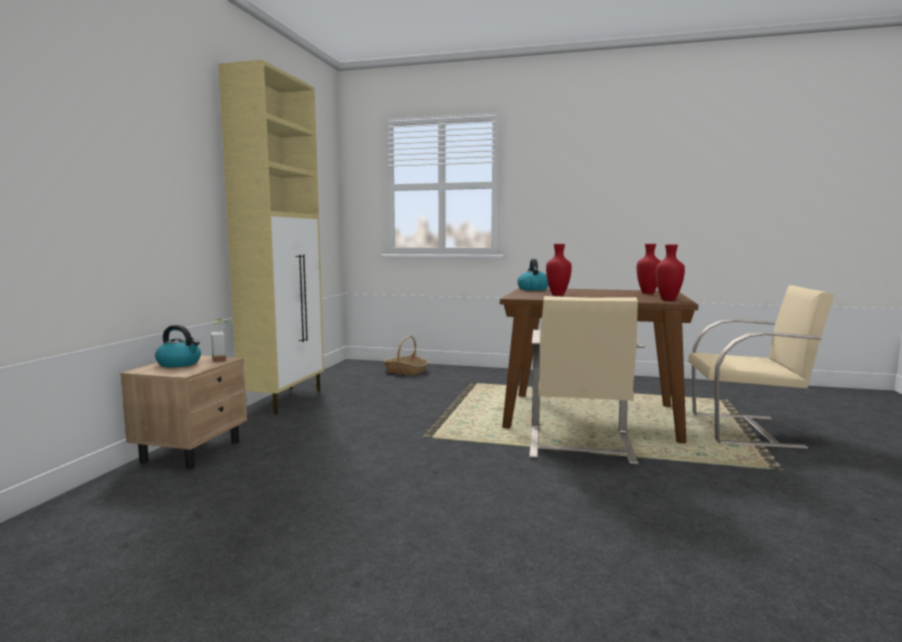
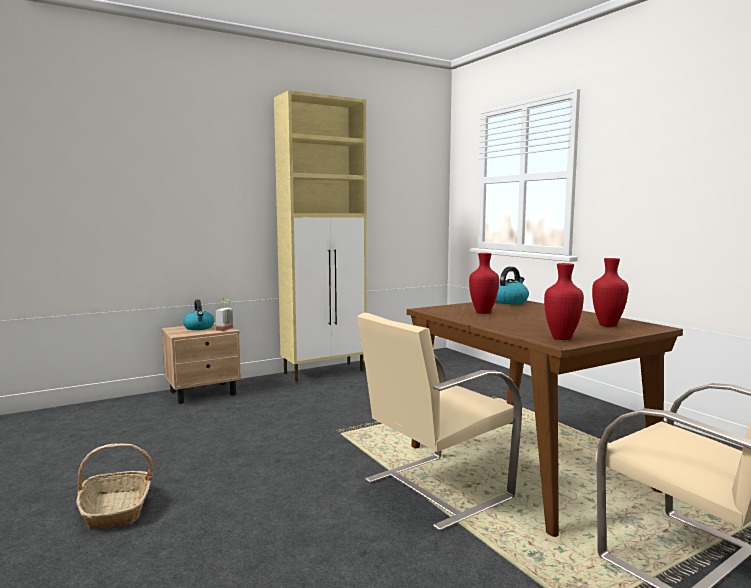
camera: 45 degrees right, 0 degrees up
(406, 371) = (465, 370): basket -> basket (116, 509)

